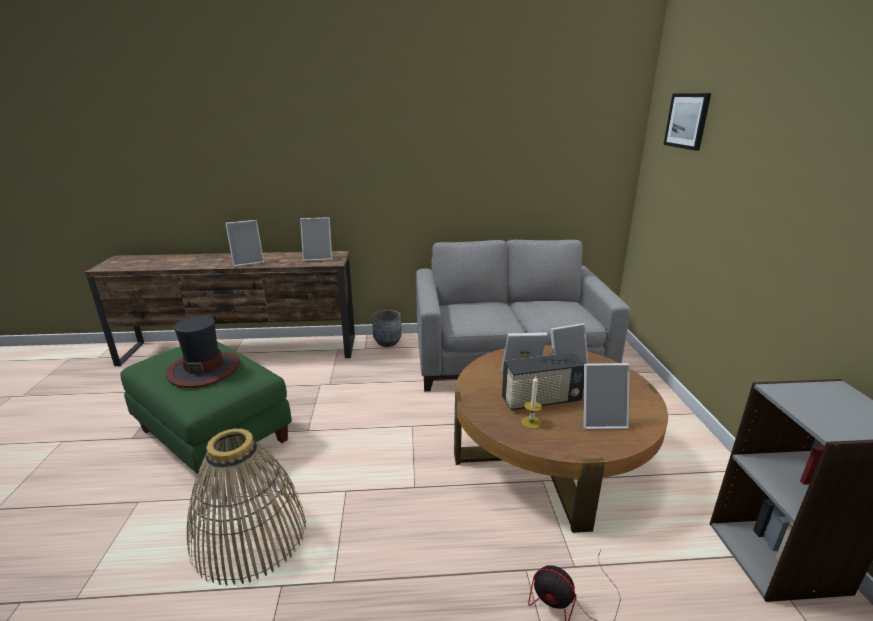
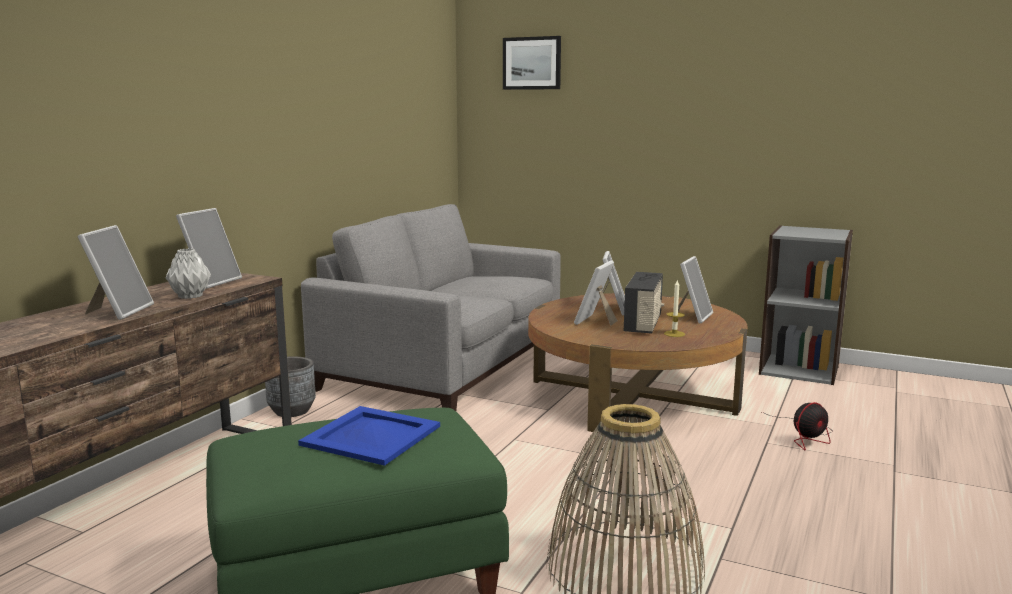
camera: 60 degrees left, 10 degrees down
(204, 369) = (371, 435): hat -> blue tray
(285, 263) = (190, 296): none -> grey vase

